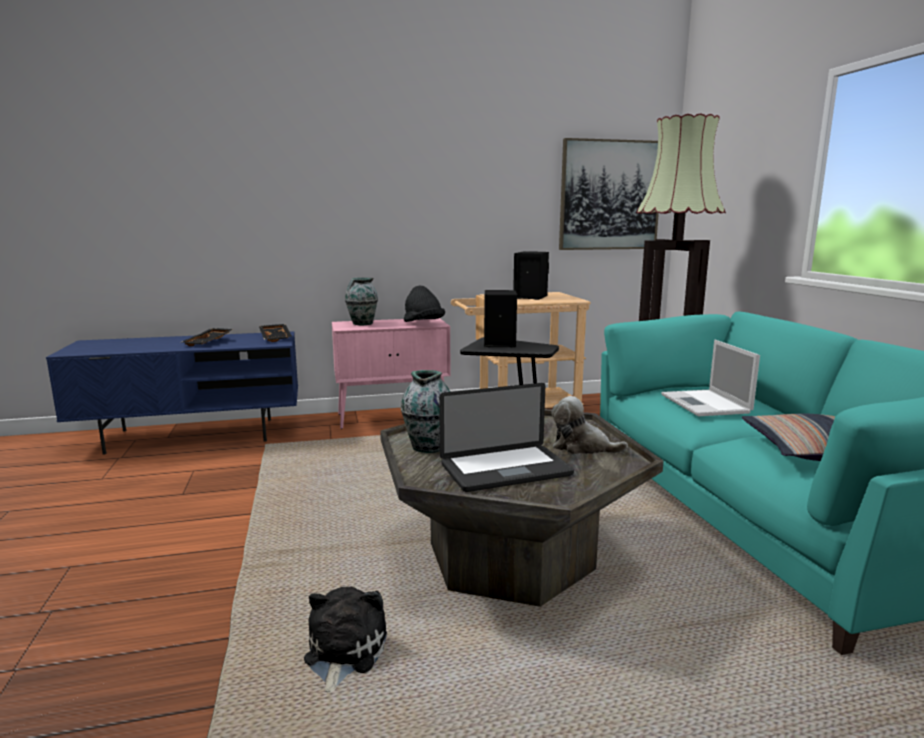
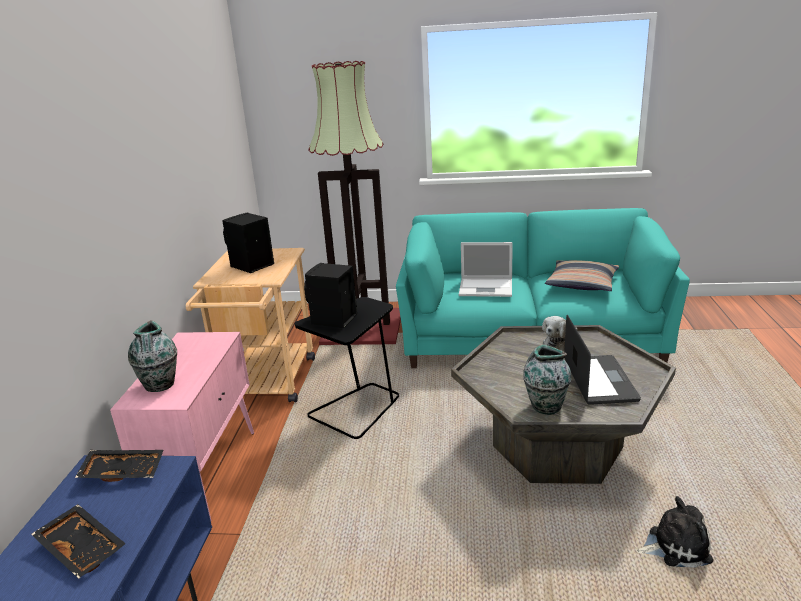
camera: 70 degrees left, 10 degrees up
(343, 652) = (675, 546): plush toy -> plush toy turned 150 degrees clockwise
(423, 324) = (210, 345): black hat -> none
(609, 195) = (223, 135): picture -> none

